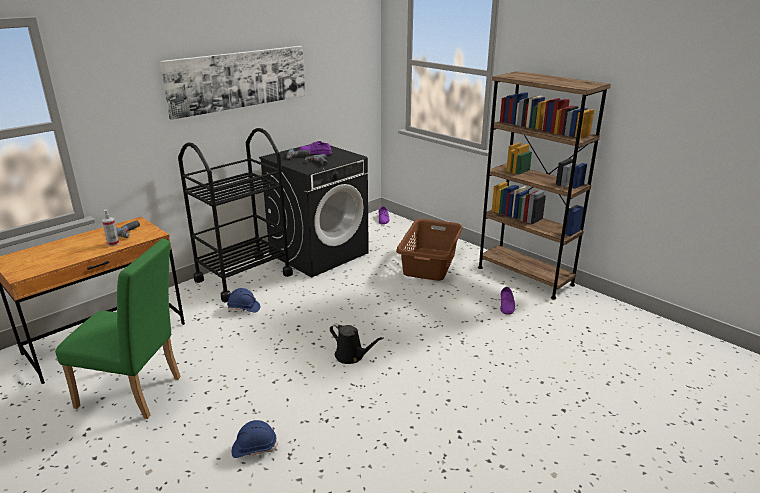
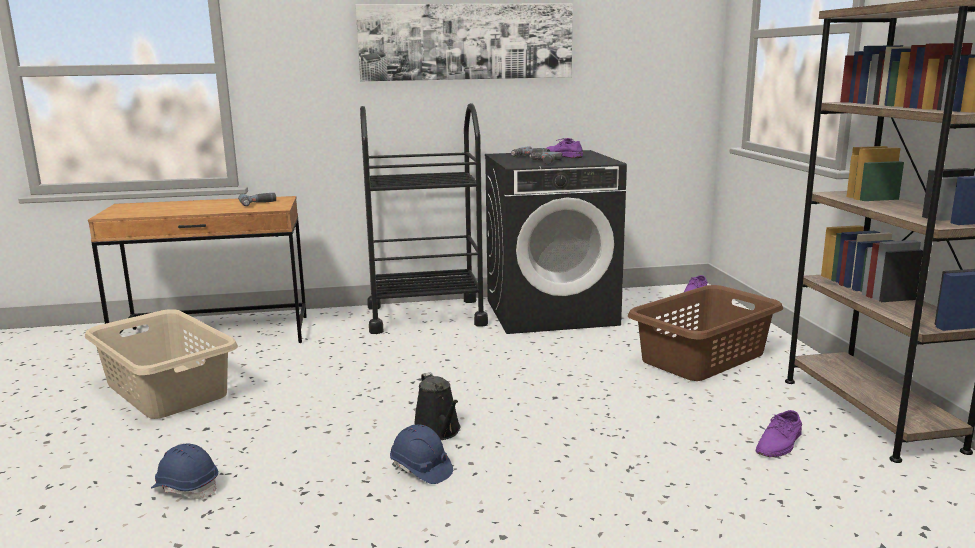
camera: 35 degrees right, 10 degrees down
(113, 243) = (226, 208): spray bottle -> none
(136, 393) = (166, 390): green chair -> beige laundry basket
(244, 308) = (383, 345): blue hard hat -> blue hard hat (421, 469)

